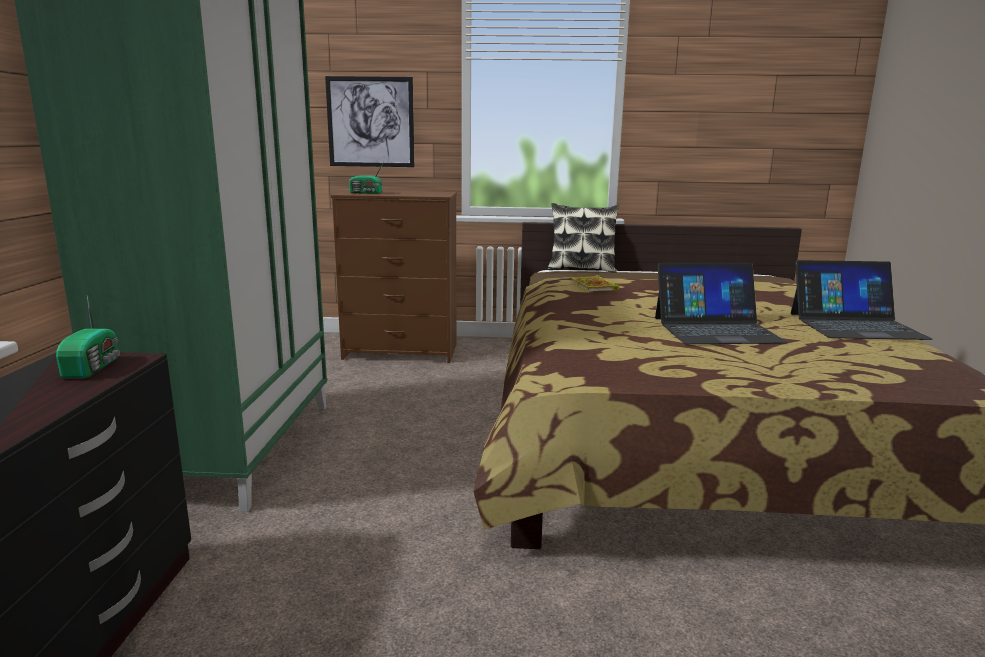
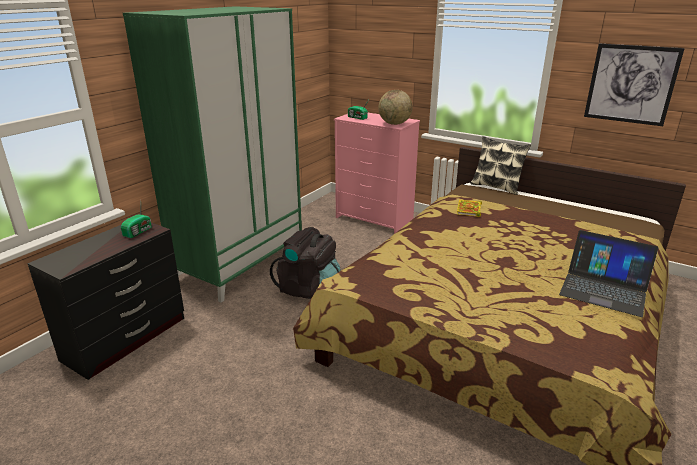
camera: 30 degrees right, 10 degrees up
(370, 122) = (376, 65): picture -> picture (631, 84)
(394, 454) = (309, 290): none -> black backpack
(402, 351) = (375, 219): brown dresser -> pink dresser
(431, 194) = (394, 124): none -> globe
(716, 329) = (490, 268): laptop -> none

